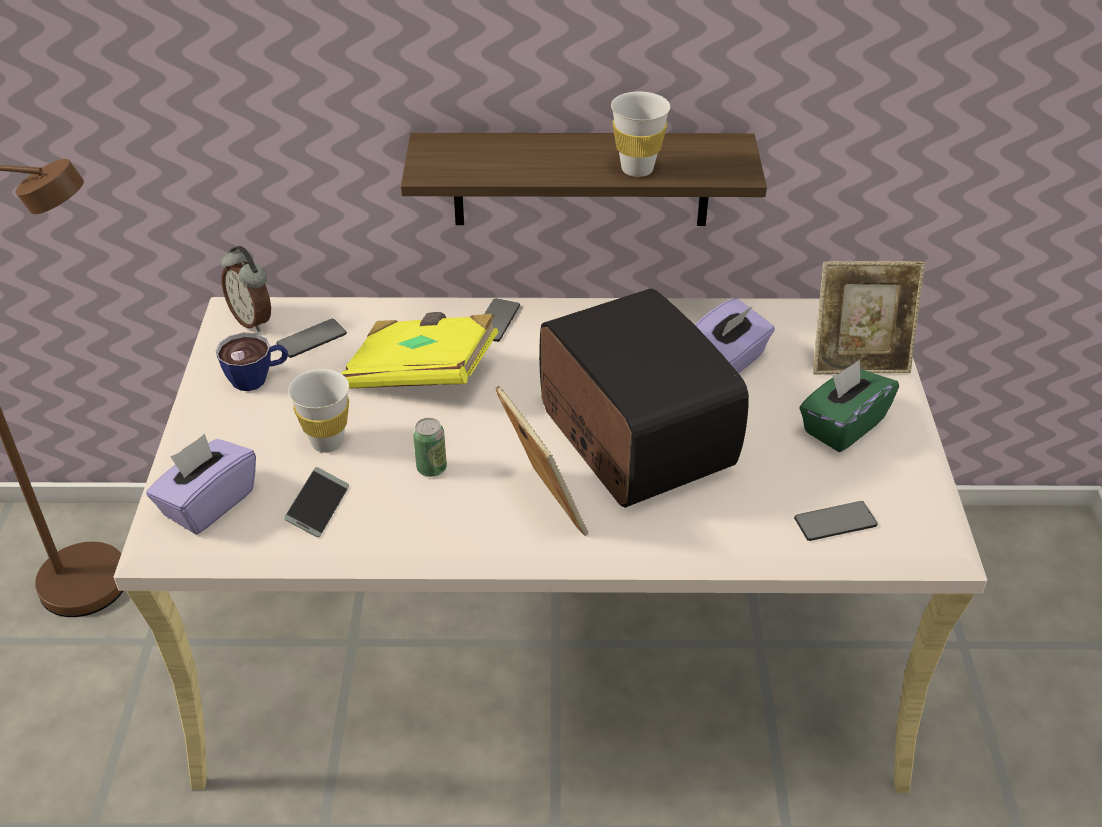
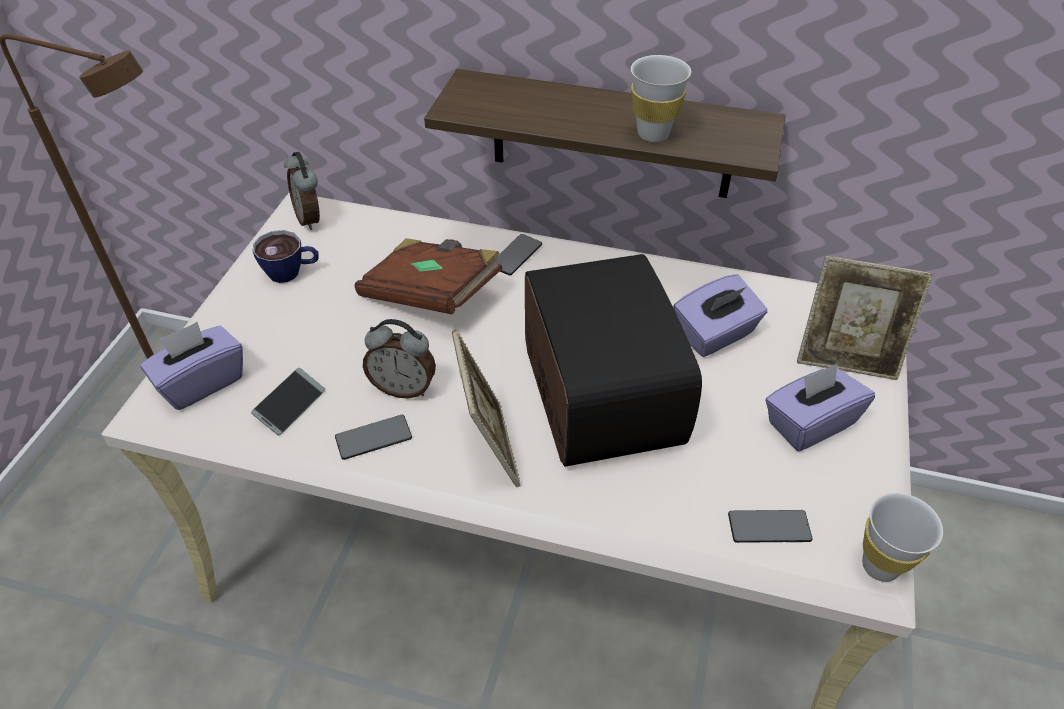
camera: 15 degrees right, 5 degrees up
(311, 339) = (351, 244): phone -> phone (373, 438)
(327, 442) = (324, 344): white cup -> white cup (880, 566)
(422, 374) = (431, 294): yellow book -> brown book
(431, 468) = (404, 388): can -> alarm clock
(842, 426) = (809, 423): green tissue box -> purple tissue box

